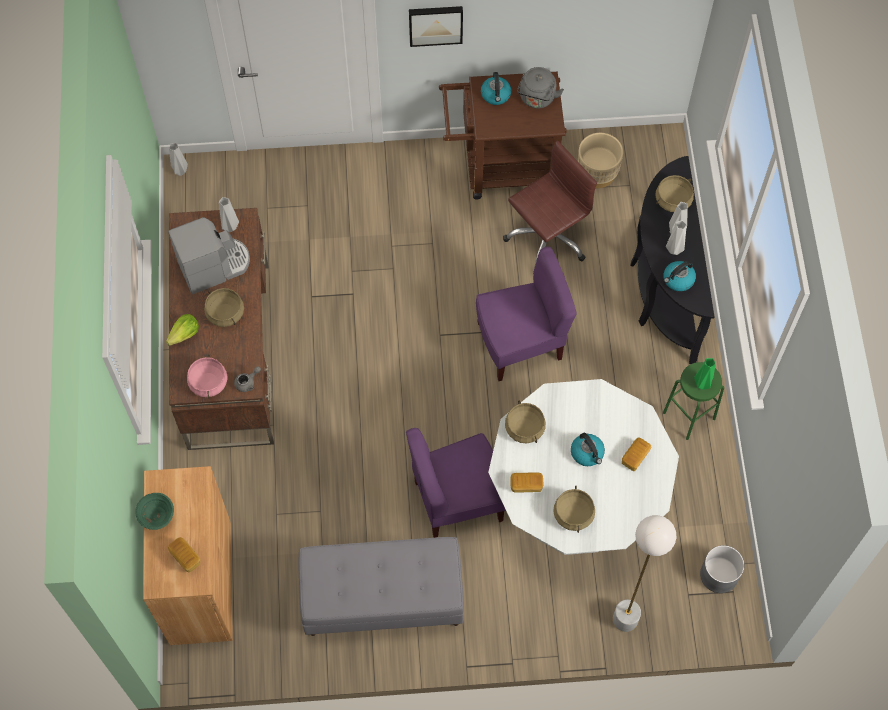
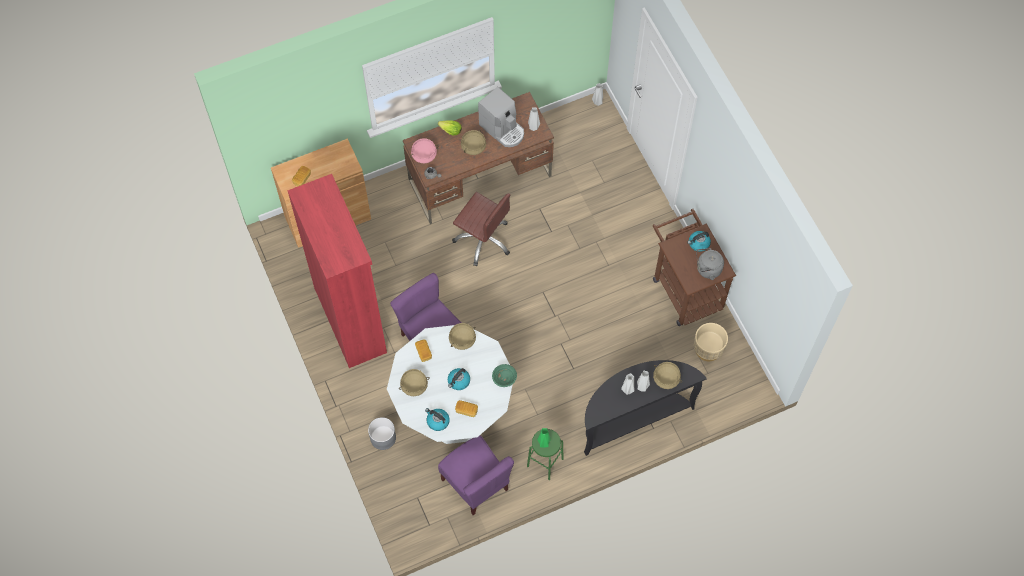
camera: 70 degrees right, 0 degrees up
(158, 518) = (320, 156): green bowl -> green bowl (504, 380)
(382, 600) = (351, 319): grey bench -> red bookcase
(435, 24) = (705, 174): picture -> none
(520, 342) = (557, 342): purple chair -> purple chair (476, 484)
(547, 238) = (642, 333): brown office chair -> brown office chair (483, 239)
(625, 619) = (387, 464): white floor lamp -> none
(678, 280) = (605, 399): kettle -> kettle (437, 421)
(719, 575) = (437, 513): grey planter -> grey planter (382, 437)

